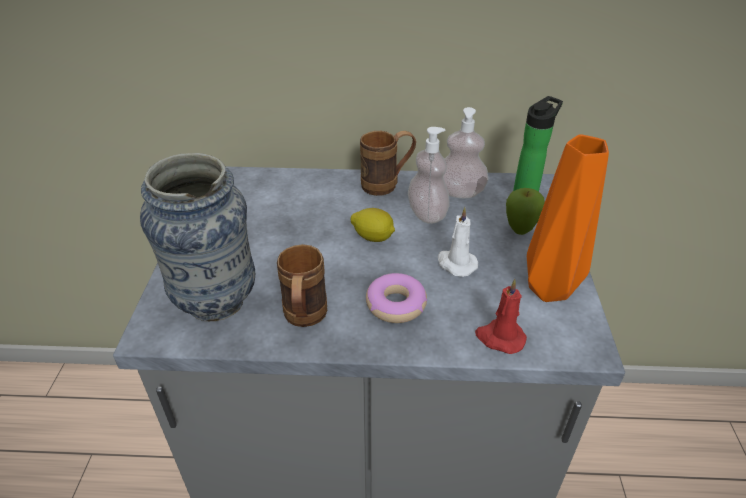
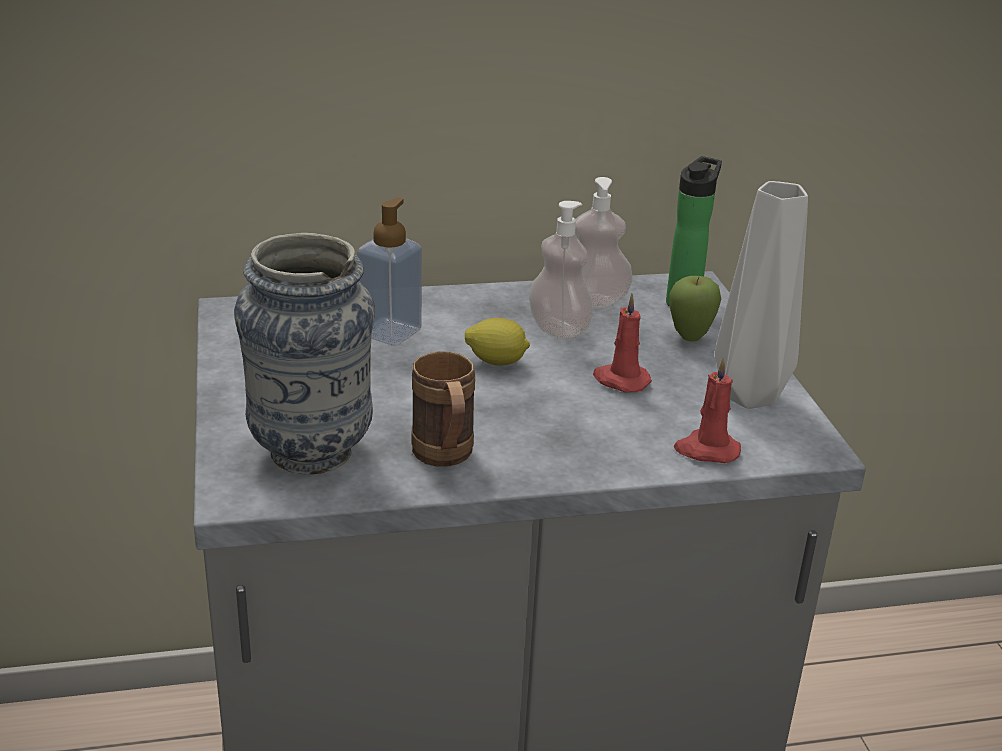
camera: 15 degrees left, 10 degrees down
(311, 205) = (390, 332): none -> soap dispenser
(387, 185) = (487, 300): brown mug -> none
(396, 304) = (561, 431): donut -> none
(456, 263) = (620, 380): white candle -> red candle
(550, 291) = (751, 397): orange vase -> grey vase

